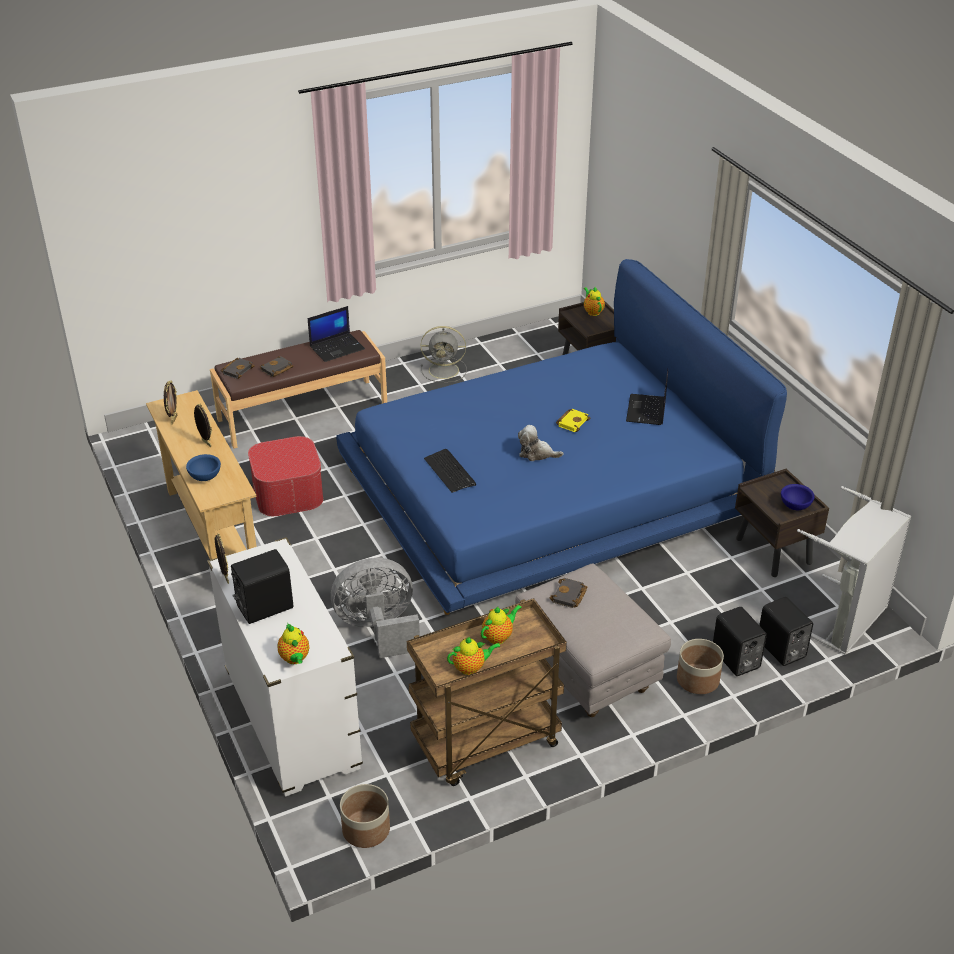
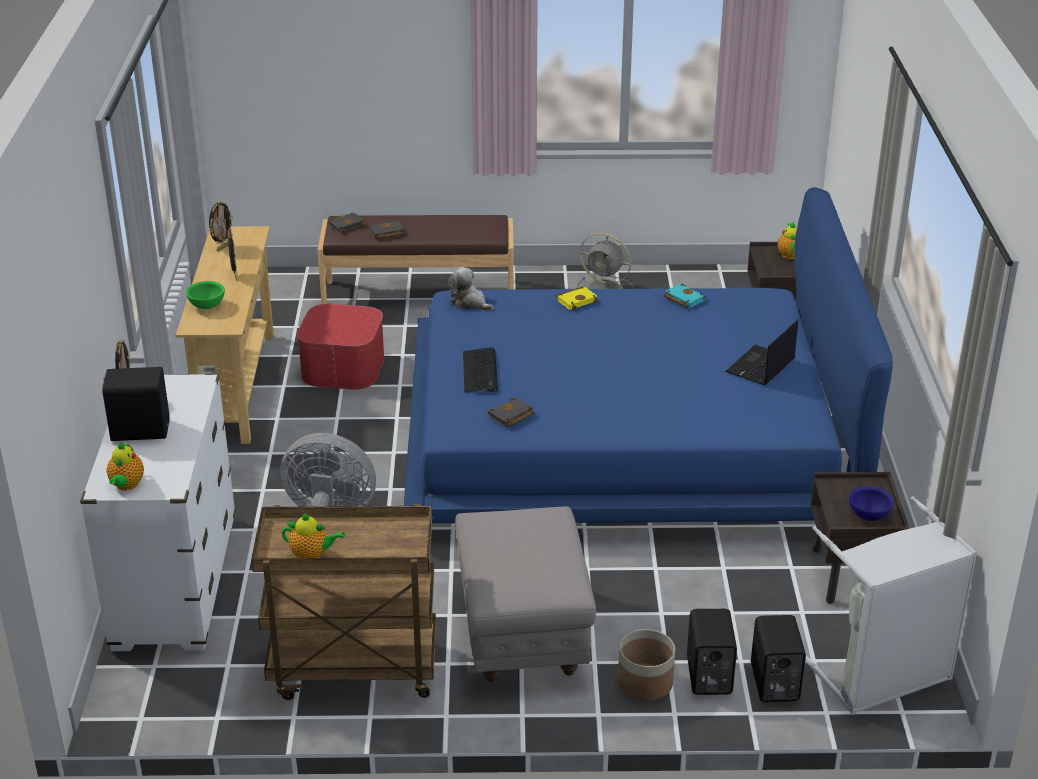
camera: 25 degrees right, 5 degrees down
(204, 477) = (207, 306): blue bowl -> green bowl
(337, 347) = (467, 226): laptop -> none
(365, 829) = (164, 710): planter -> none
(499, 636) = (367, 534): teapot -> none
(537, 453) = (592, 378): plush toy -> plush toy (470, 303)
(551, 369) = (682, 299): none -> turquoise book
(569, 596) = (509, 530): black book -> black book (511, 416)
(572, 422) = (660, 357): yellow book -> yellow book (577, 300)

